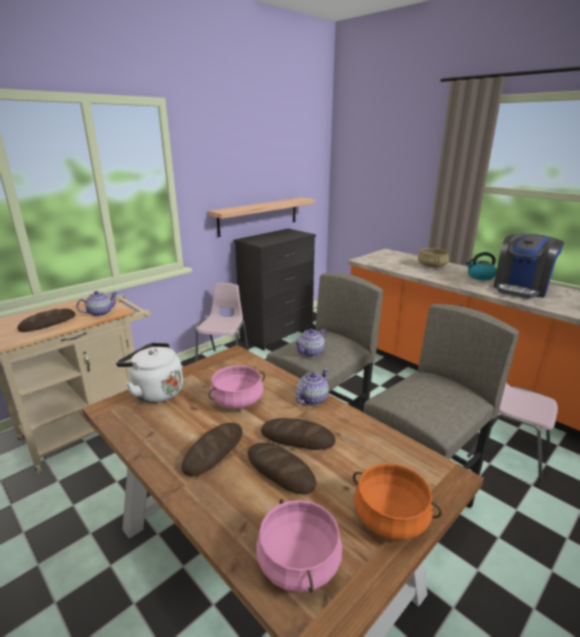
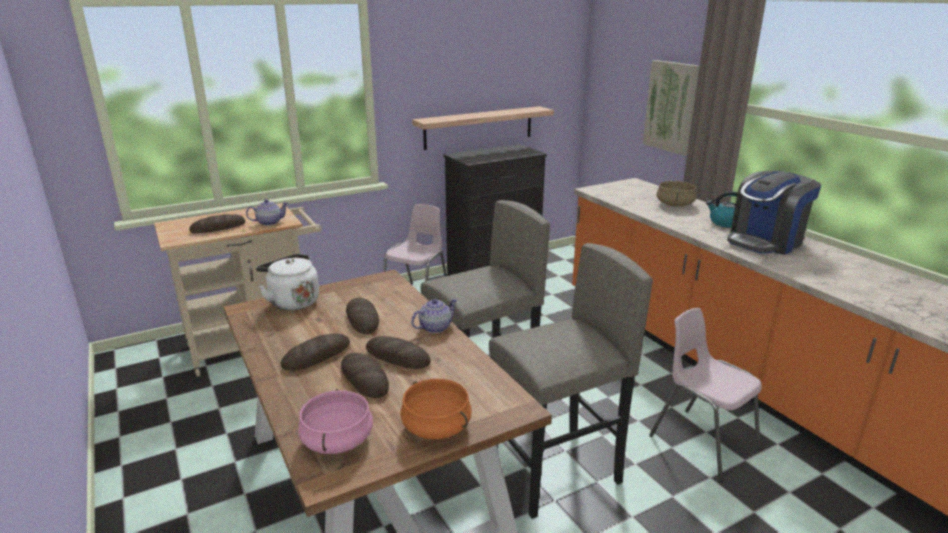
camera: 15 degrees right, 0 degrees up
(237, 401) = (362, 319): pink cooking pot -> bread
(311, 352) = (463, 285): teapot -> none
(411, 192) = (671, 107): none -> picture

